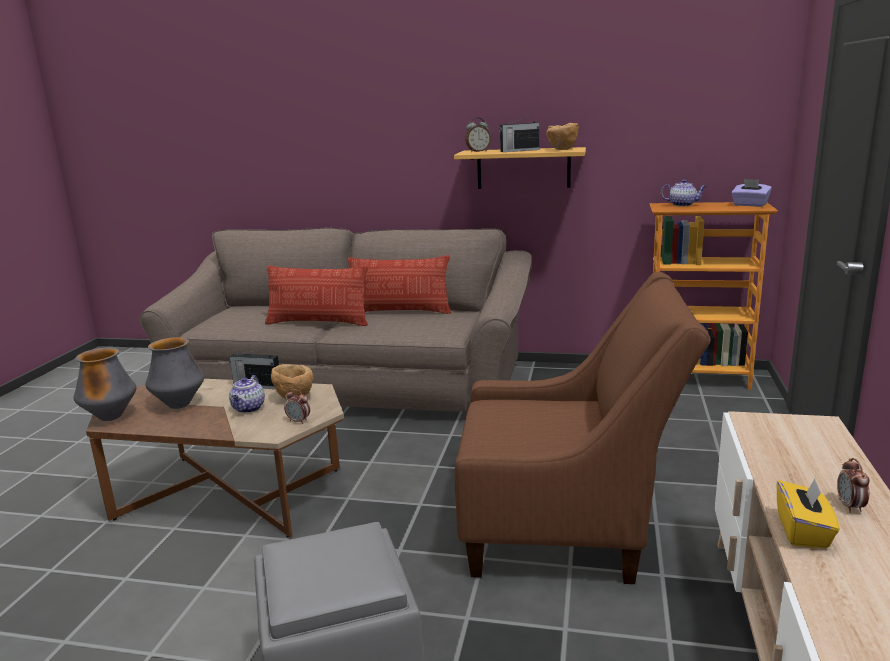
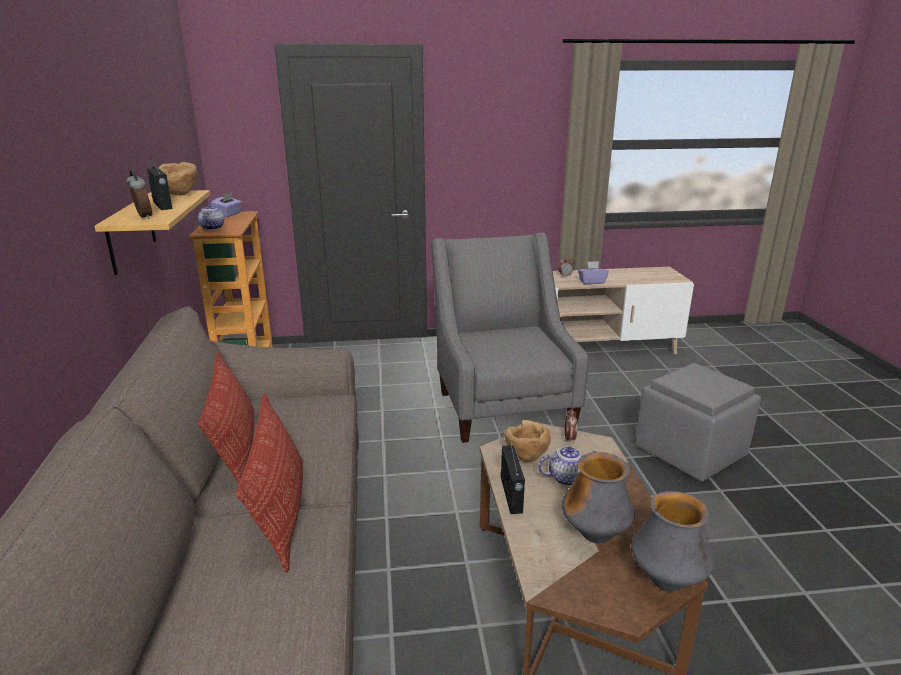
camera: 110 degrees left, 5 degrees up
(568, 527) = (502, 404): brown armchair -> grey armchair
(803, 531) = (592, 282): yellow tissue box -> purple tissue box

